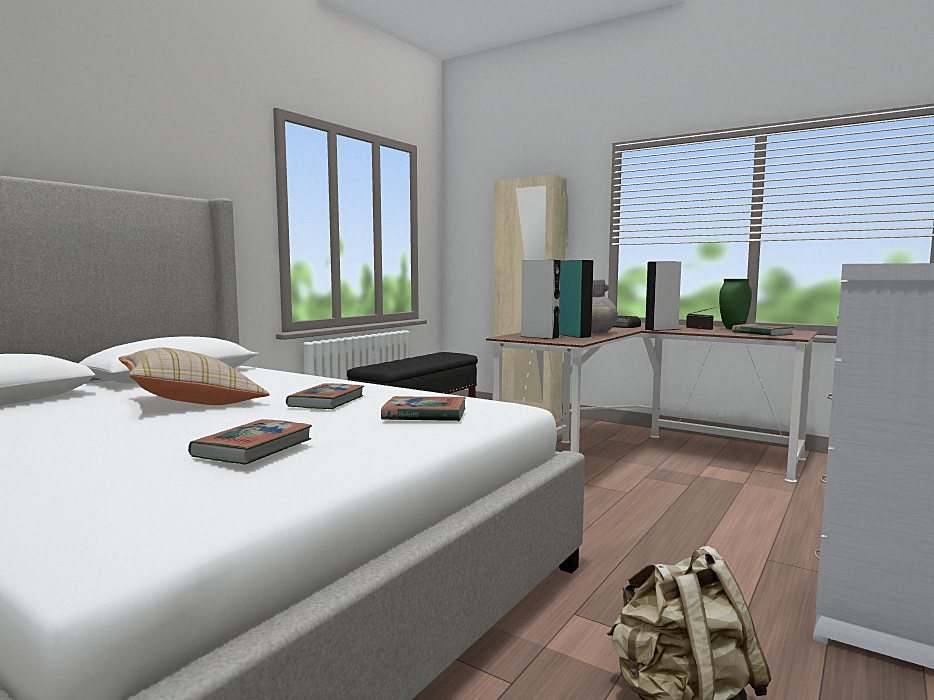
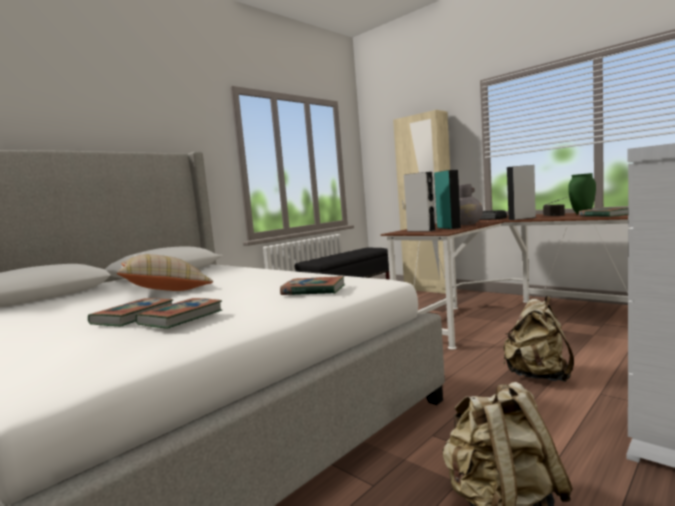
camera: 10 degrees right, 0 degrees up
(326, 401) = (253, 285): book -> book (133, 317)
(689, 535) = (538, 376): none -> beige backpack

